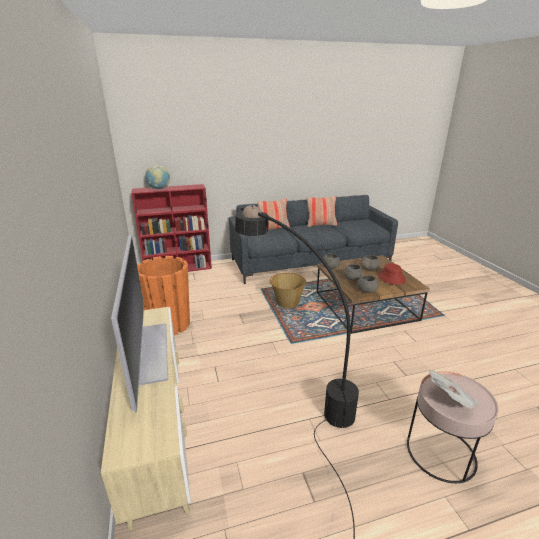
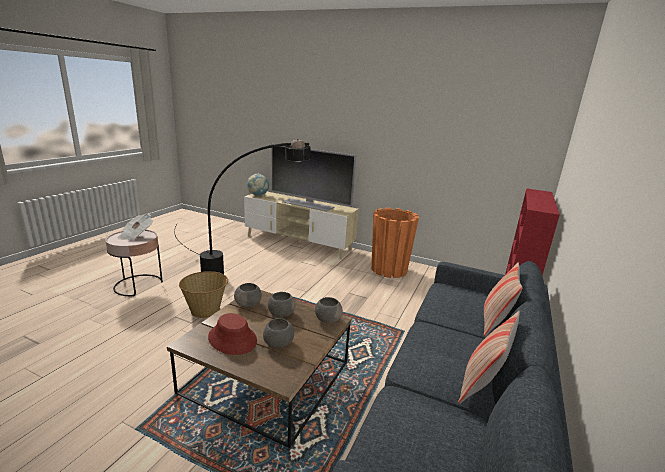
camera: 130 degrees right, 5 degrees down
(159, 188) = (541, 196): globe -> globe (258, 195)
(287, 303) = (351, 329): basket -> basket (206, 310)

